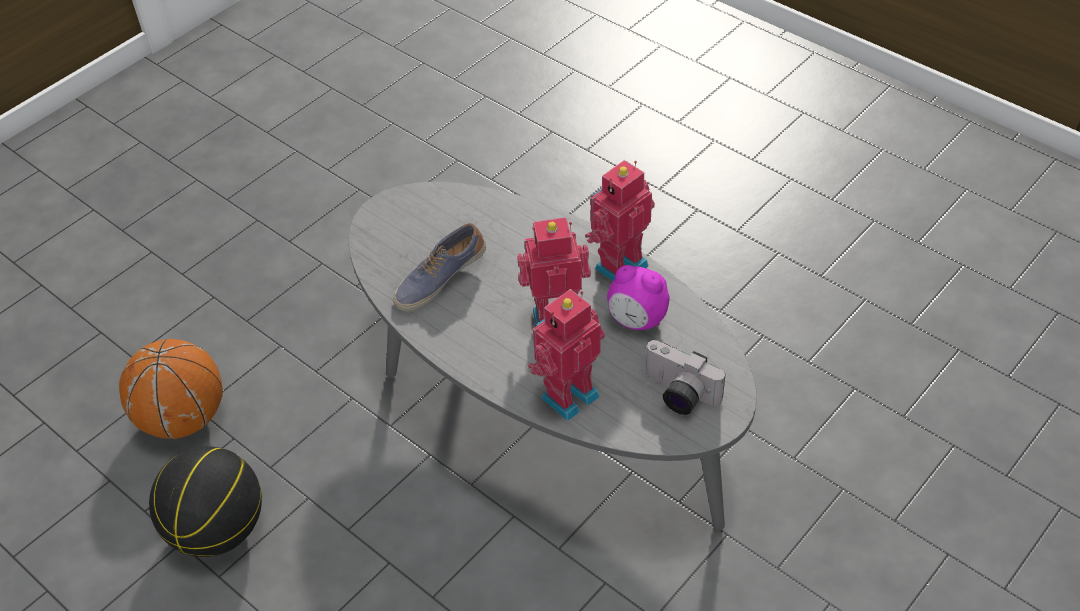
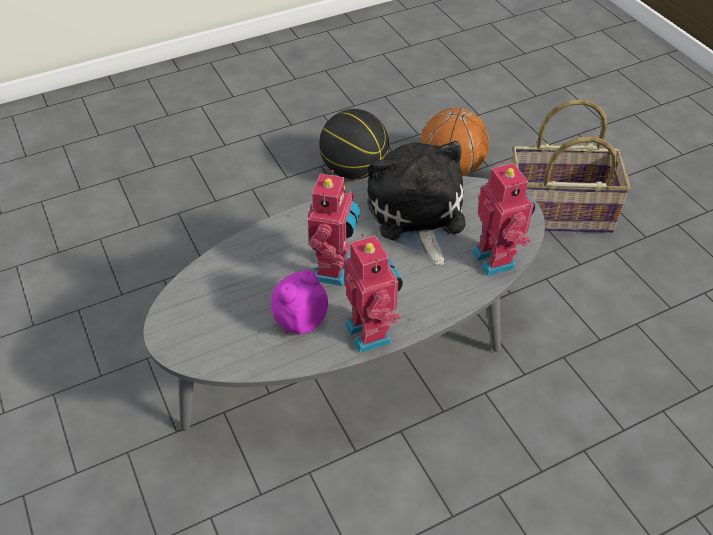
camera: 110 degrees right, 0 degrees up
(242, 297) = (557, 214): none -> basket
(439, 279) = (417, 216): shoe -> plush toy
(567, 395) = (255, 253): toy robot -> toy robot (496, 259)
(677, 394) = (209, 317): camera -> none

